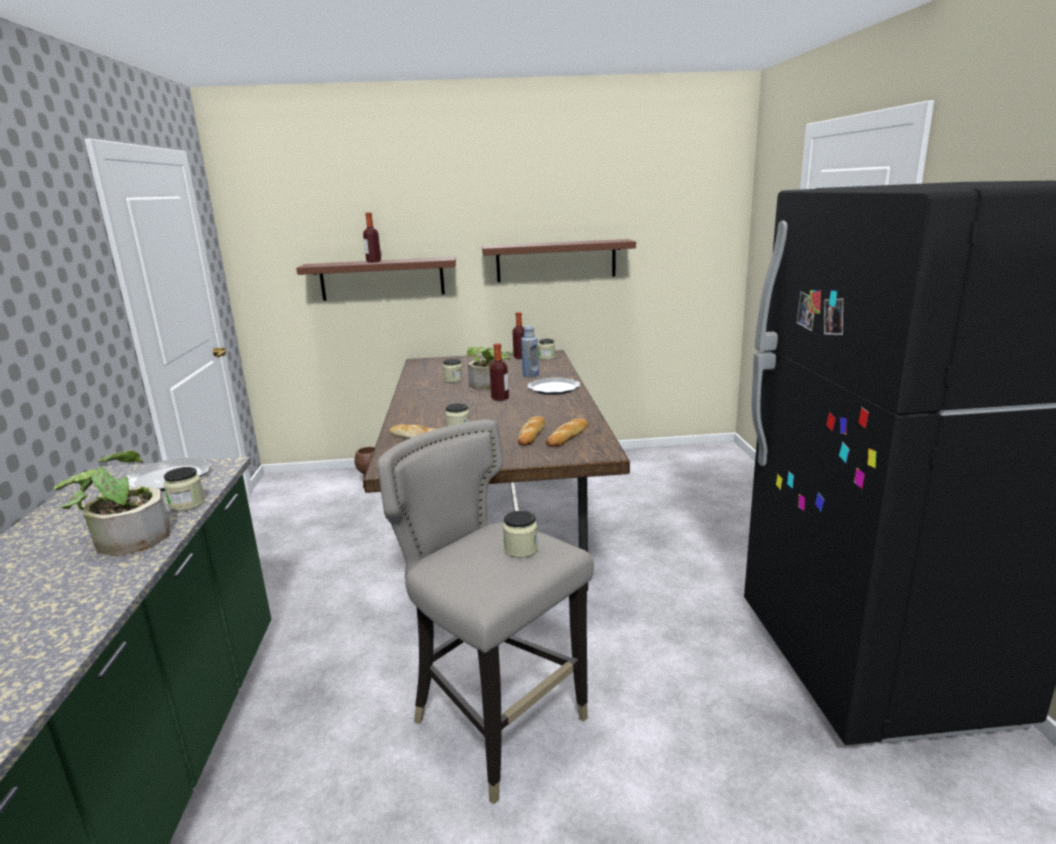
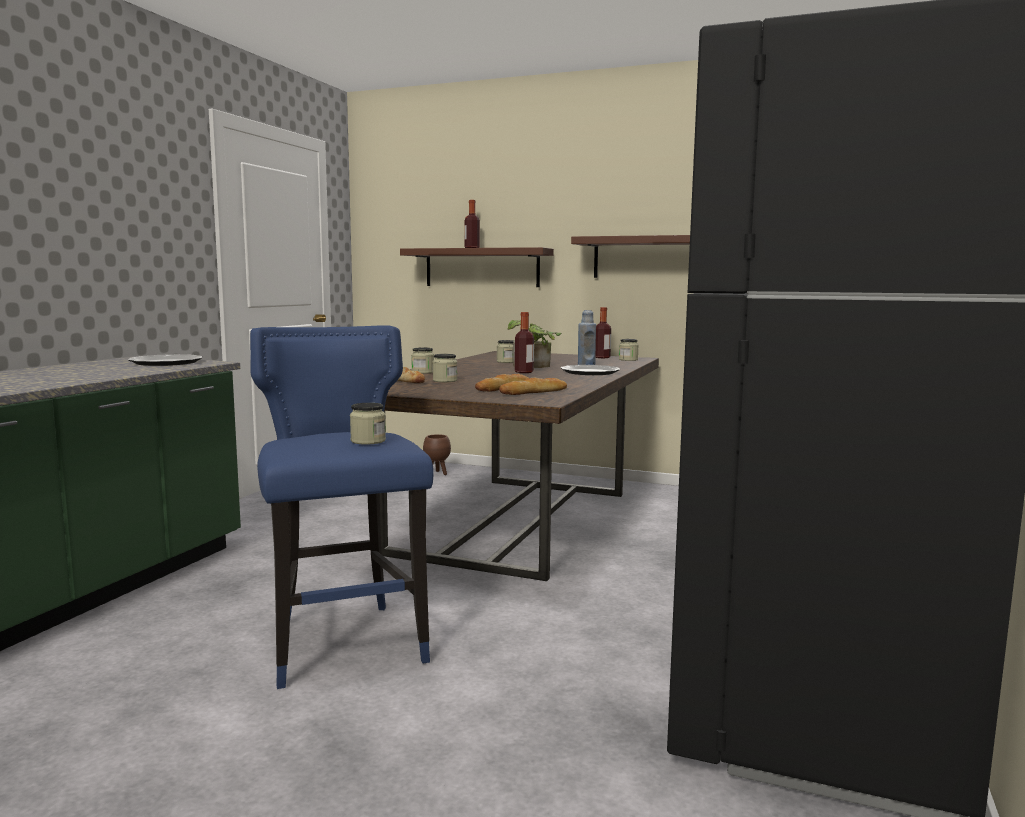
camera: 25 degrees right, 10 degrees down
(125, 538) = (84, 375): potted plant -> none
(187, 504) = (150, 370): jar -> jar (422, 372)
(496, 723) = (345, 643): grey stool -> blue stool

